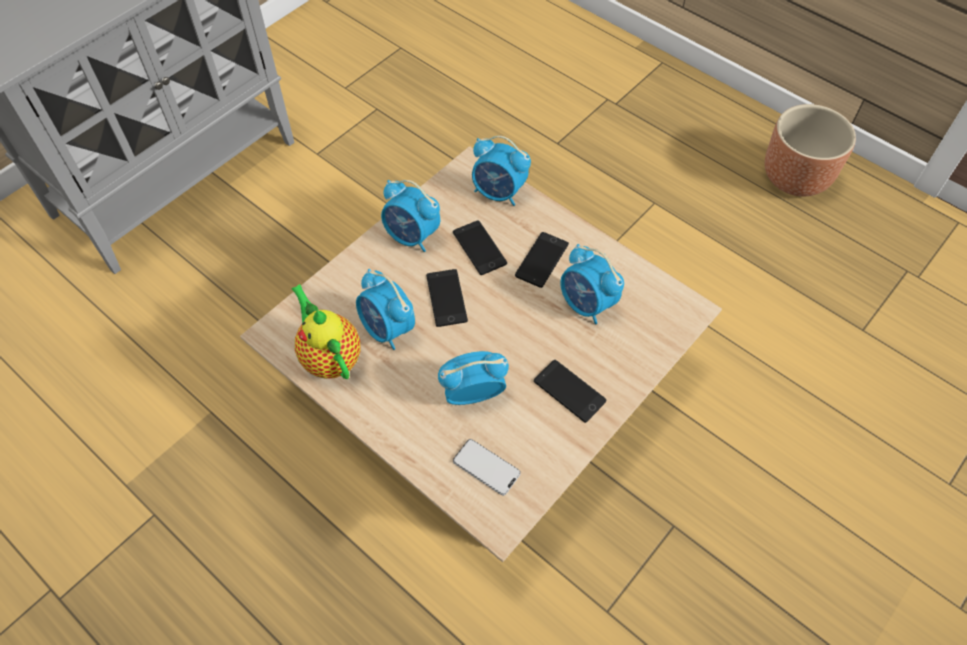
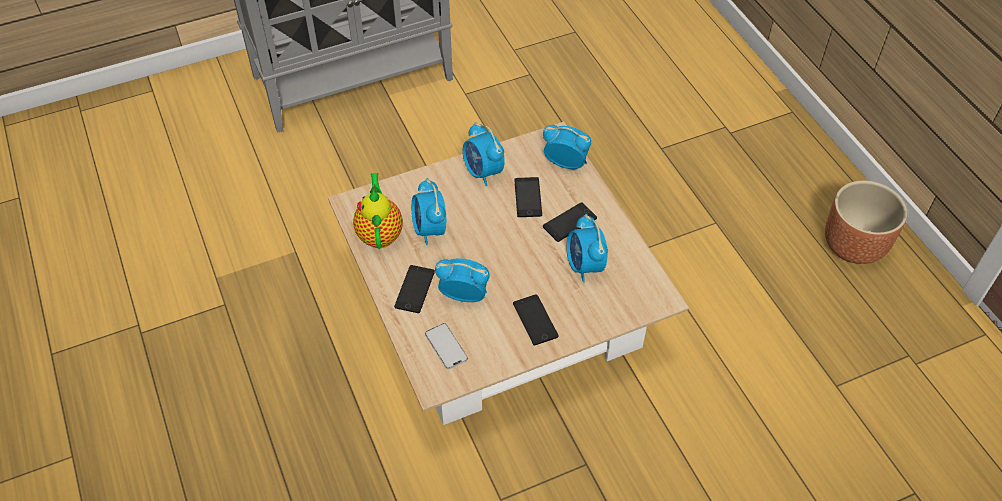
camera: 25 degrees right, 5 degrees down
(446, 298) = (483, 224): phone -> phone (414, 289)
(499, 193) = (566, 163): alarm clock -> alarm clock turned 150 degrees clockwise

